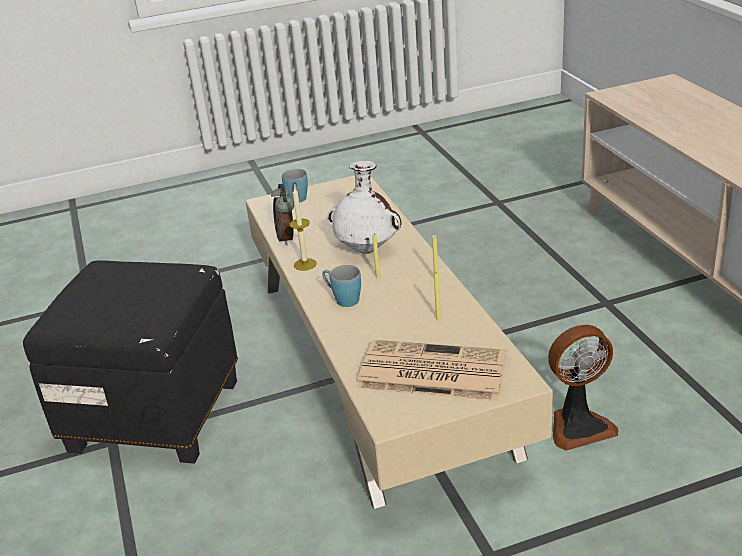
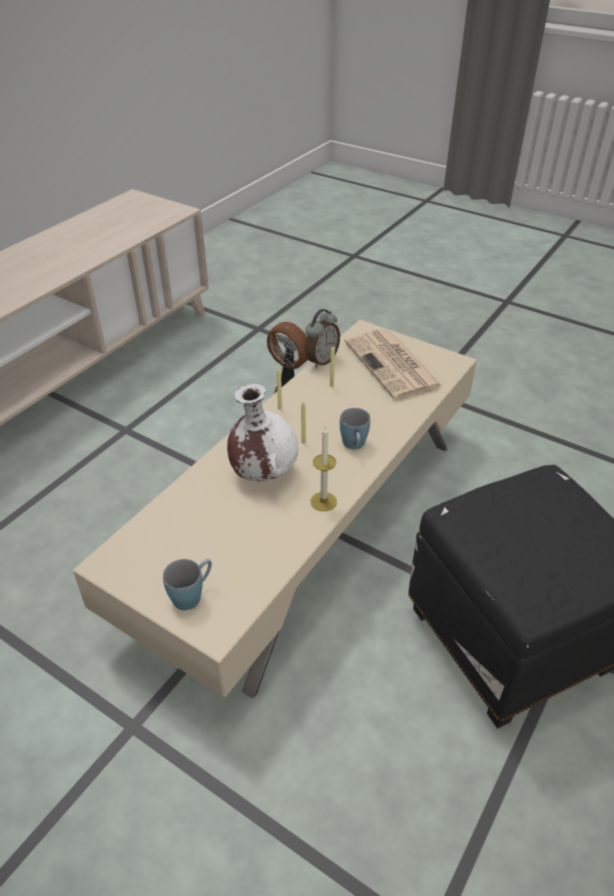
camera: 130 degrees left, 10 degrees up
(287, 238) = (285, 547): alarm clock -> alarm clock (321, 360)

